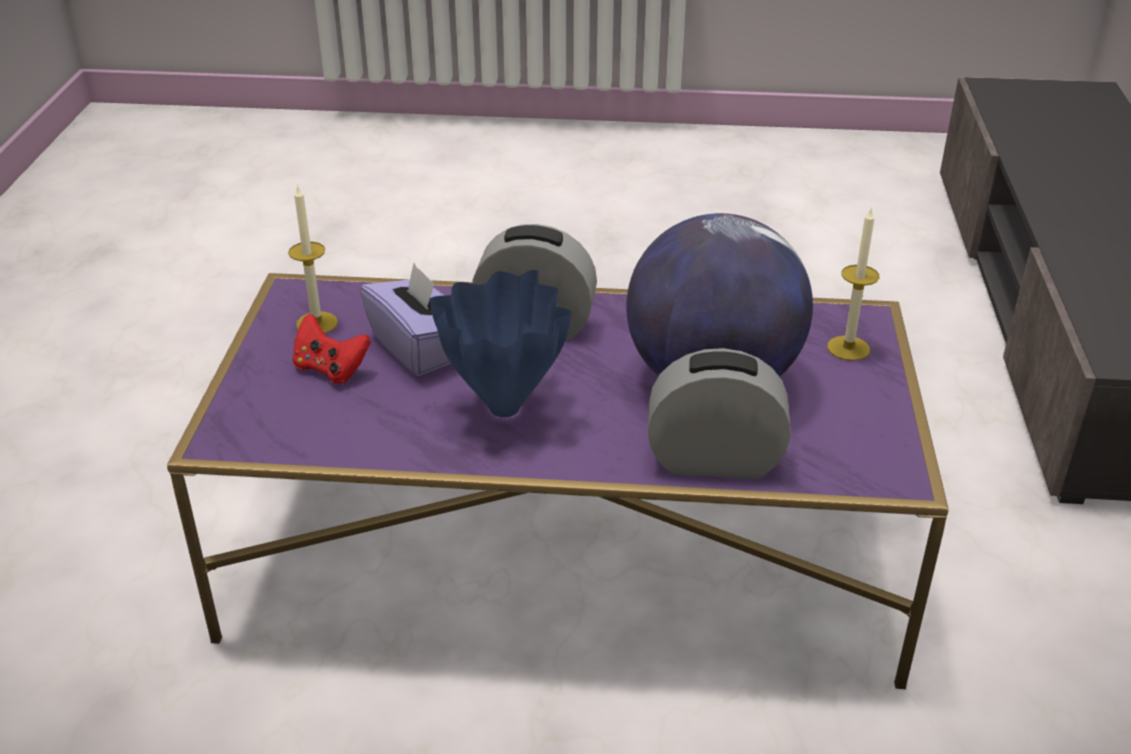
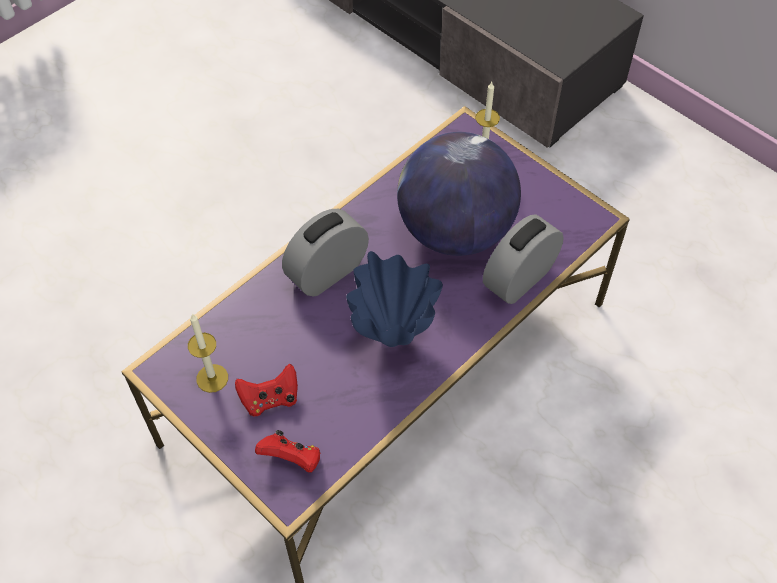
camera: 50 degrees left, 20 degrees up
(269, 419) = (292, 459): none -> red game controller
(419, 348) = (294, 341): purple tissue box -> none

